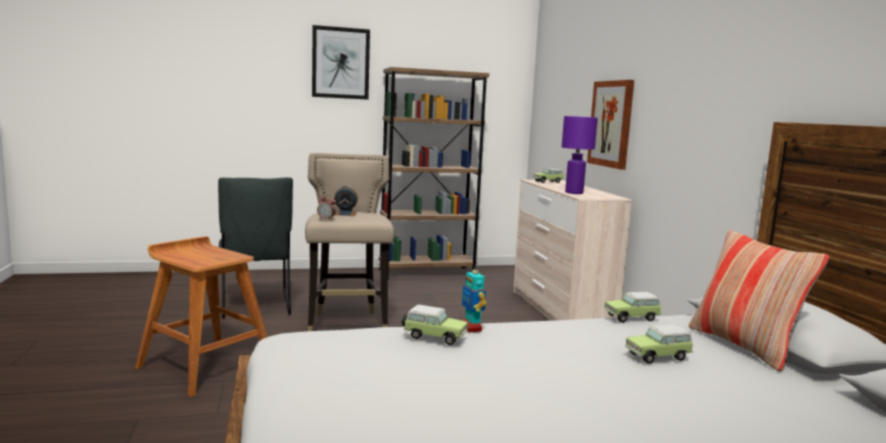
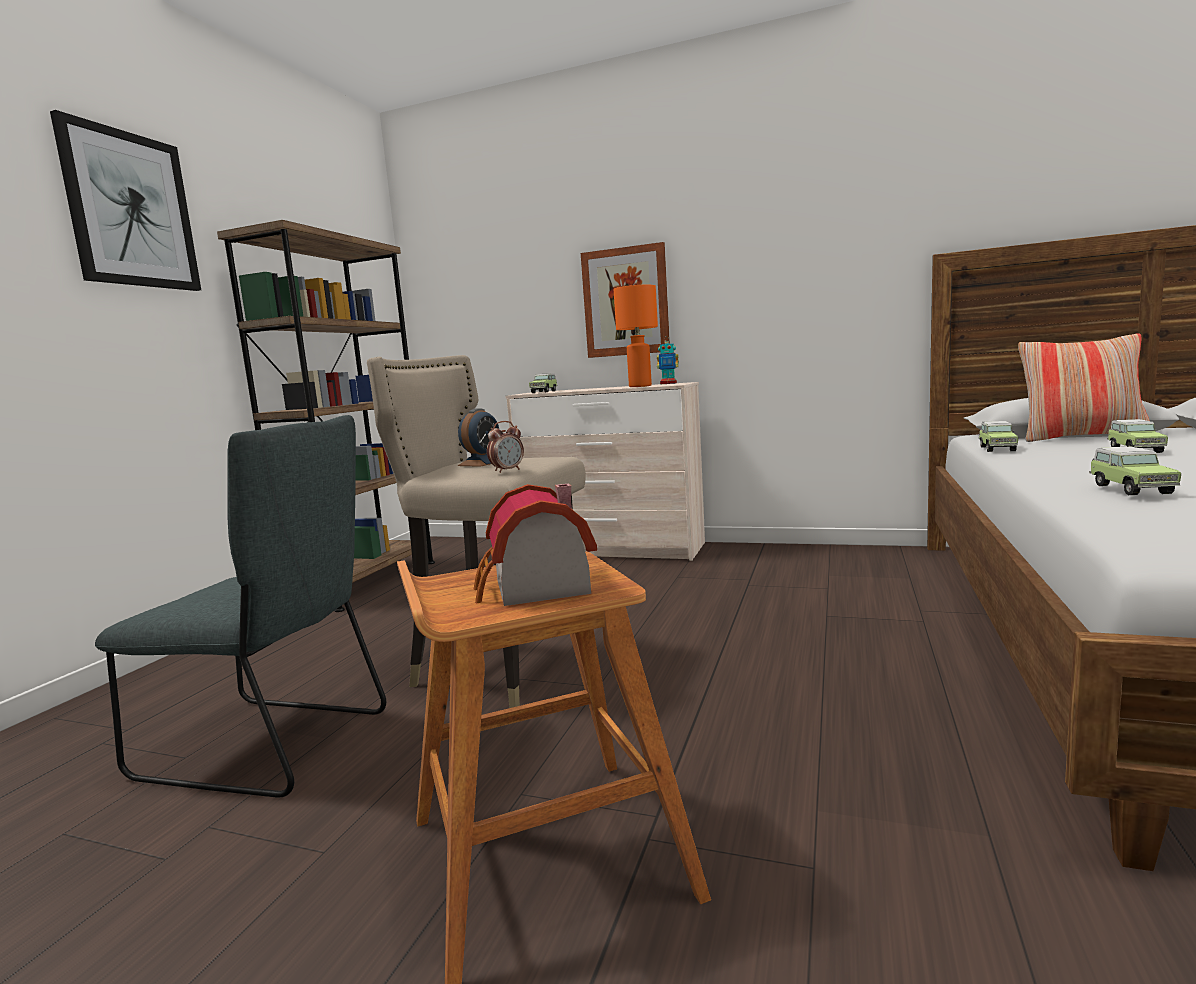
camera: 55 degrees left, 0 degrees up
(198, 257) = (534, 588): none -> toy house
(433, 337) = (1129, 489): toy car -> toy car turned 135 degrees clockwise
(471, 328) = (1065, 481): toy robot -> toy robot (668, 383)
(573, 193) = (639, 386): purple table lamp -> orange table lamp

